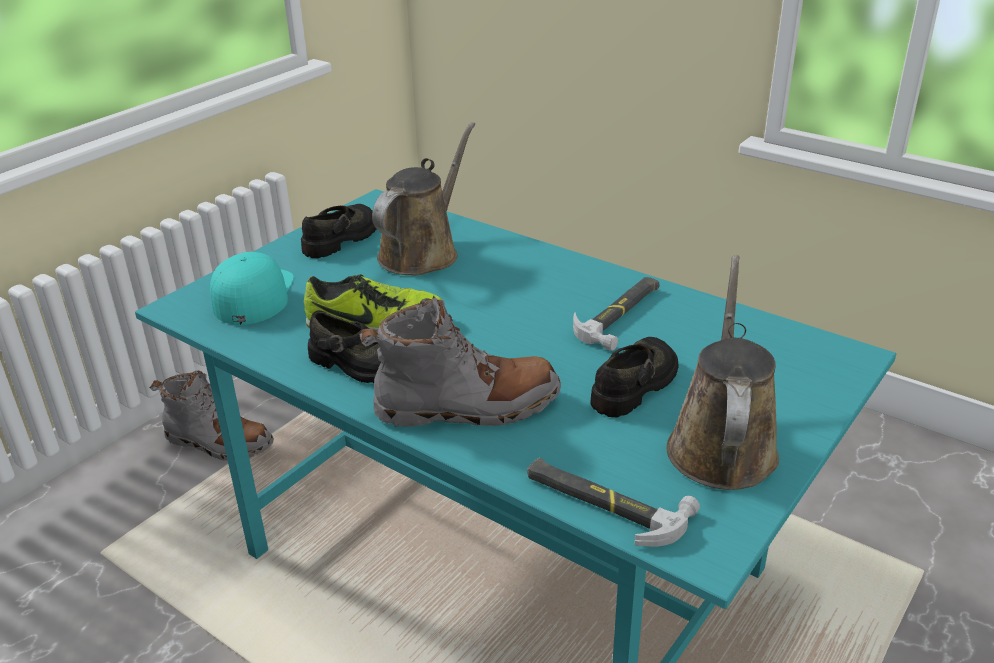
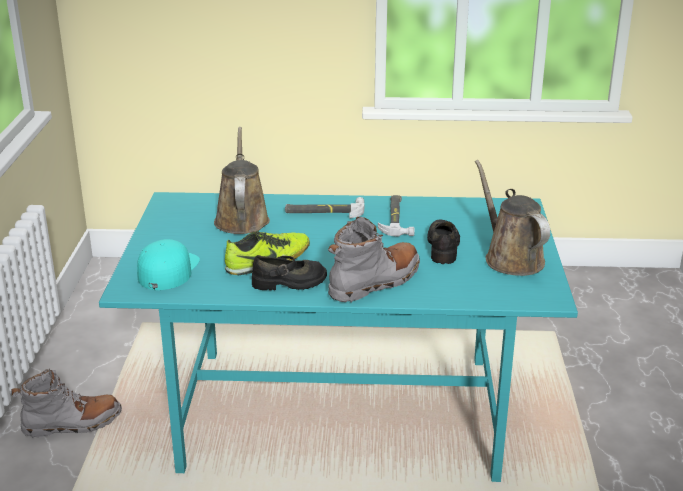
camera: 35 degrees left, 5 degrees down
(253, 295) = (168, 270): turquoise cap -> turquoise cap turned 45 degrees clockwise
(342, 239) = (178, 225): black shoe -> none
(604, 502) = (489, 297): hammer -> hammer (324, 211)

